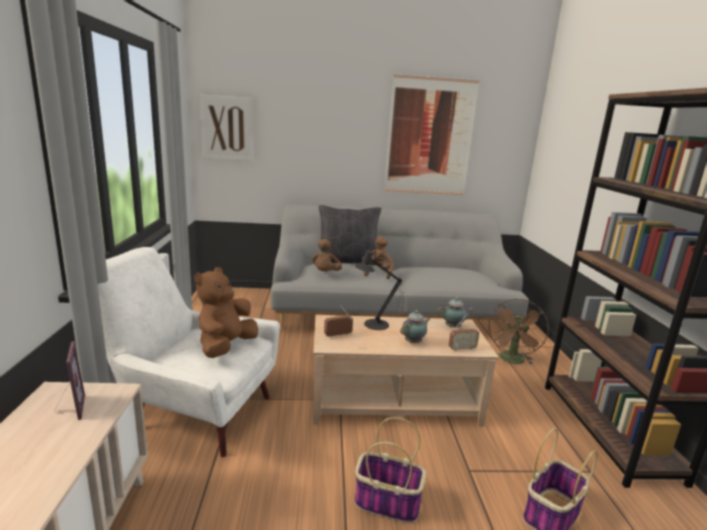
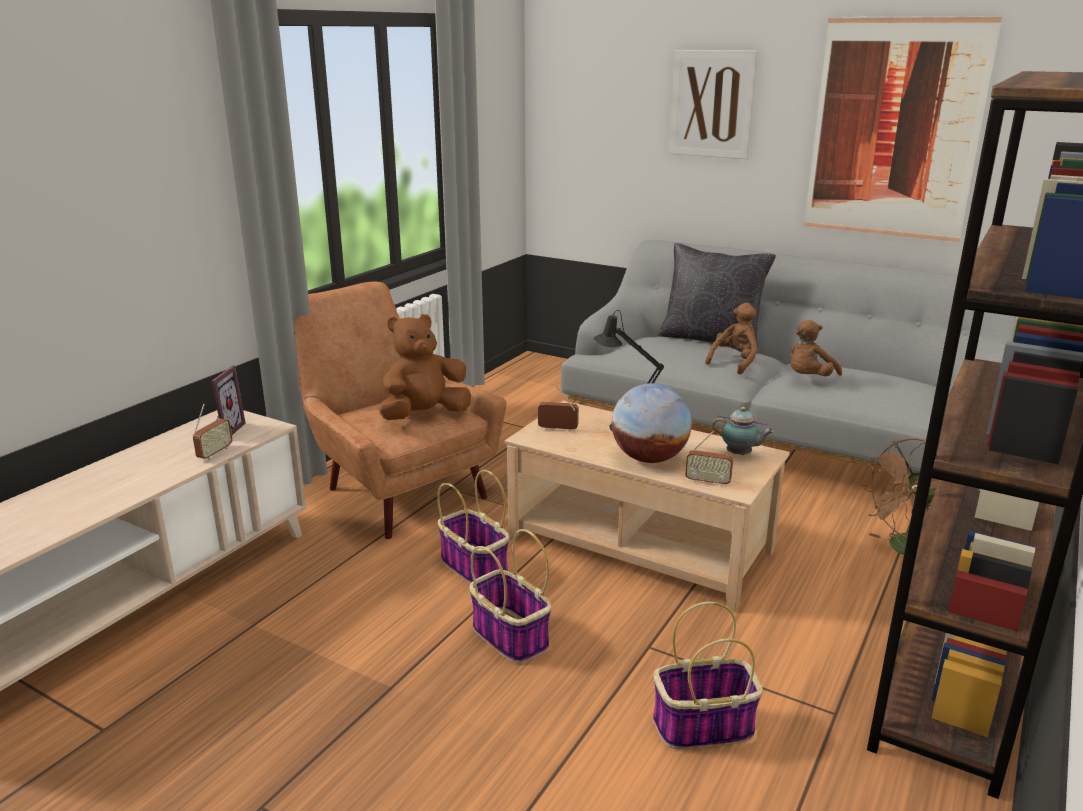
camera: 35 degrees right, 5 degrees up
(82, 436) = (215, 453): none -> radio
(192, 411) = (395, 488): white armchair -> brown armchair
(227, 128) = (570, 119): picture -> picture (712, 104)
(311, 455) = (475, 567): none -> basket
(326, 273) = (649, 352): brown plush toy -> brown plush toy (809, 378)
(414, 342) = (649, 458): teapot -> globe

